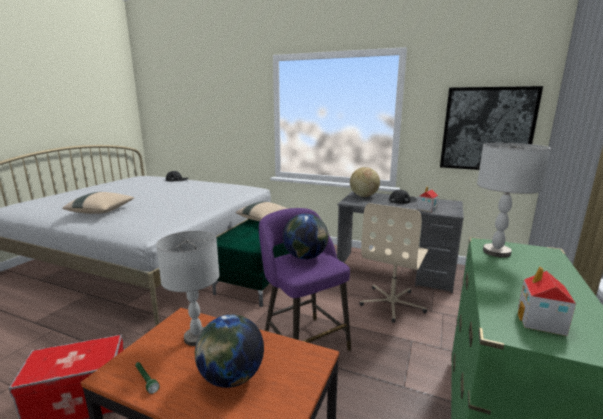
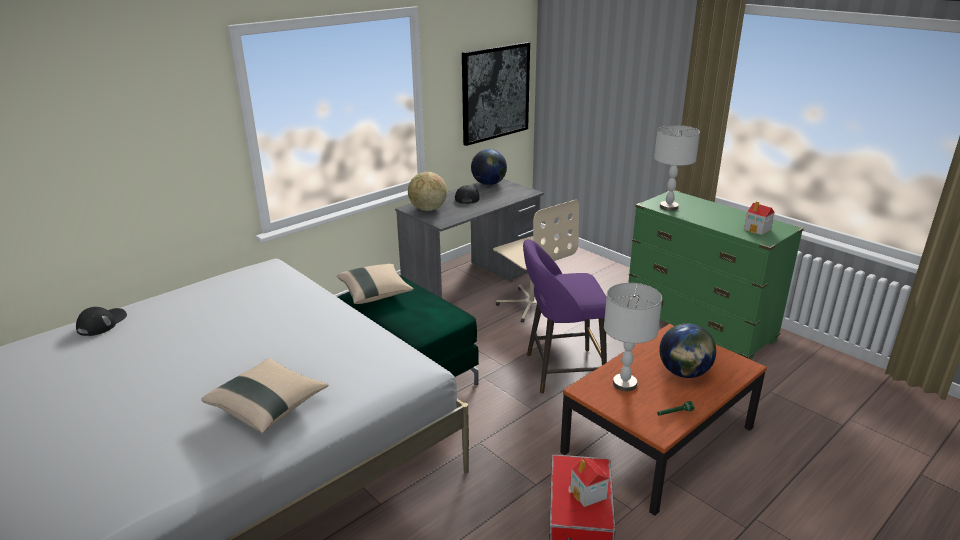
camera: 65 degrees left, 10 degrees up
(305, 257) = (563, 284): globe -> globe (489, 184)
(427, 209) = (506, 197): toy house -> toy house (588, 494)

